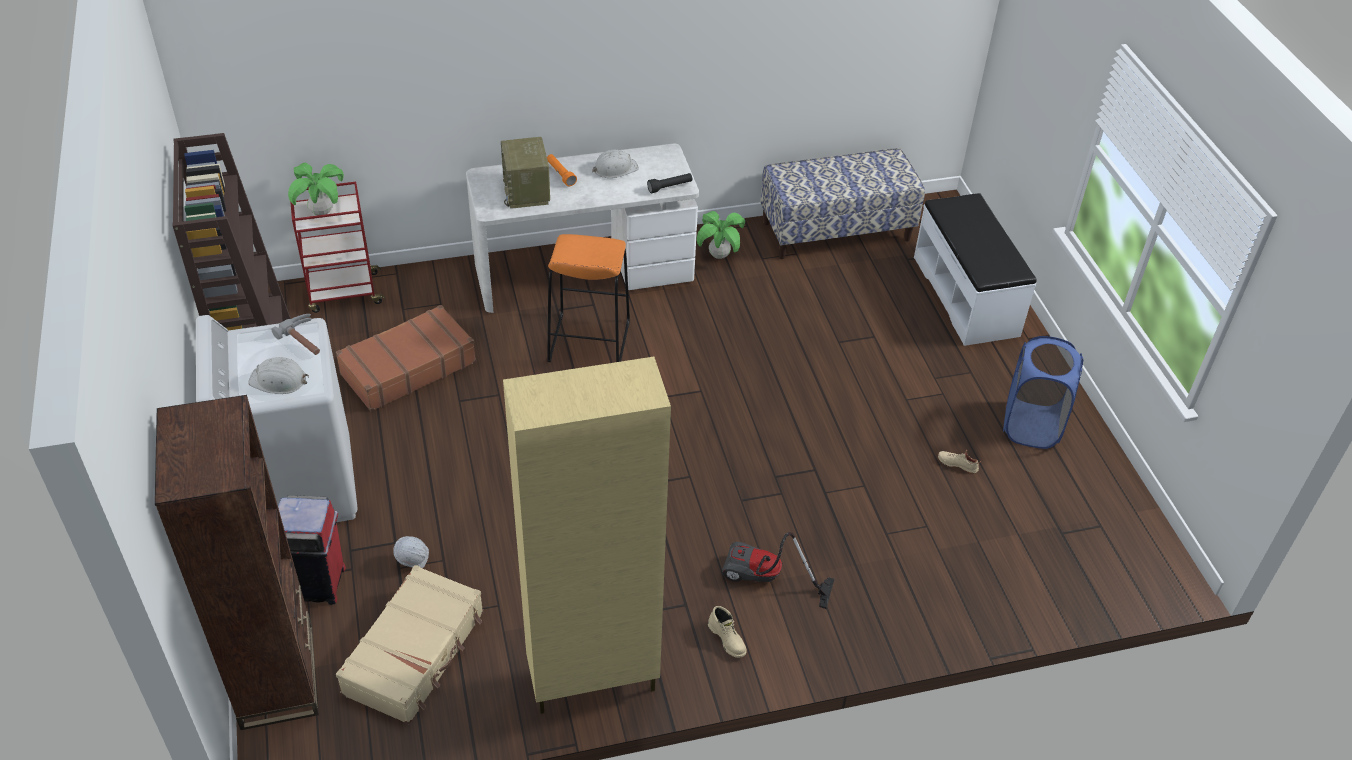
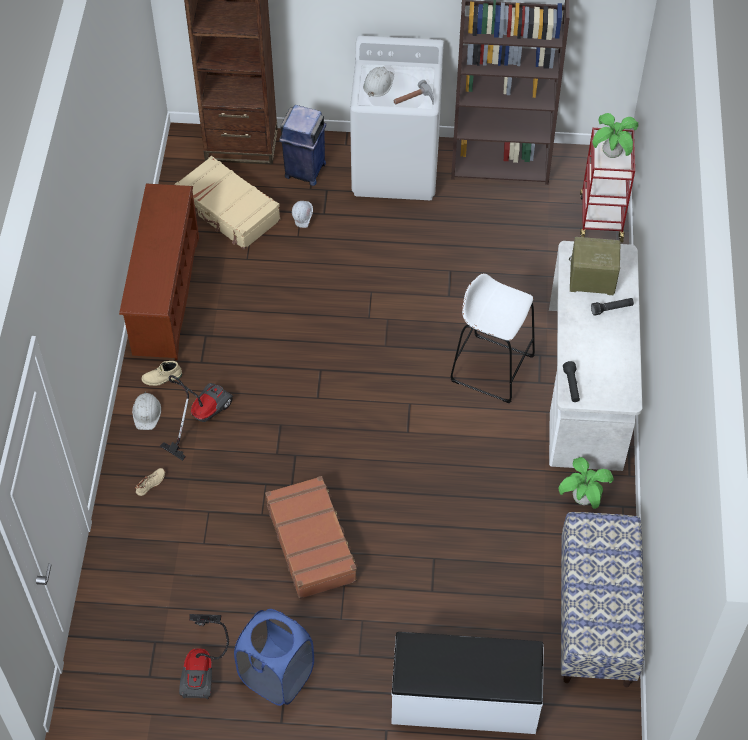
camera: 110 degrees right, 10 degrees up
(318, 584) = (304, 171): red trash can -> blue trash can
(407, 368) = (497, 245): brown suitcase -> brown suitcase (312, 543)
(560, 174) = (611, 309): orange flashlight -> black flashlight
(588, 342) = (492, 368): orange stool -> white stool
(591, 681) = (165, 295): beige cabinet -> brown shoe rack
(615, 168) = (610, 351): white hard hat -> white hard hat (147, 412)
(957, 464) = (257, 594): beige shoe -> beige shoe (151, 484)
(1059, 485) = (203, 665): none -> vacuum cleaner

